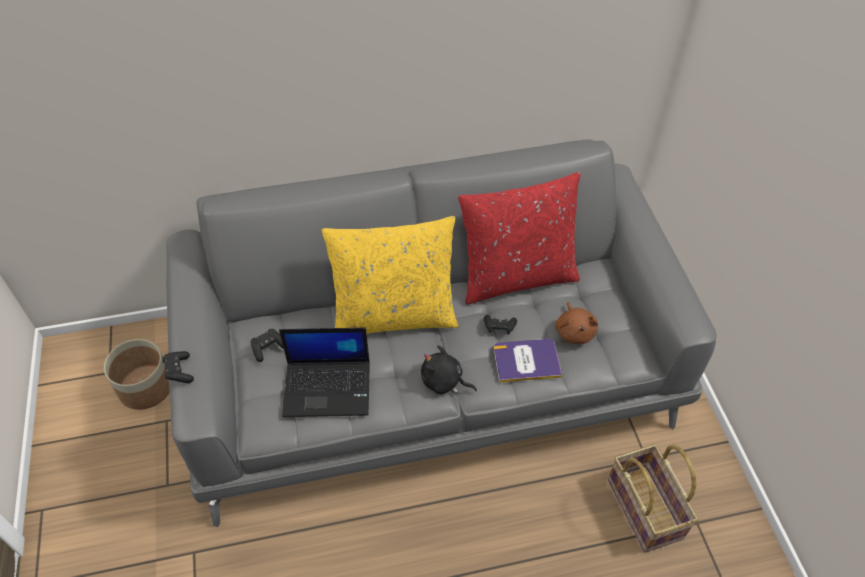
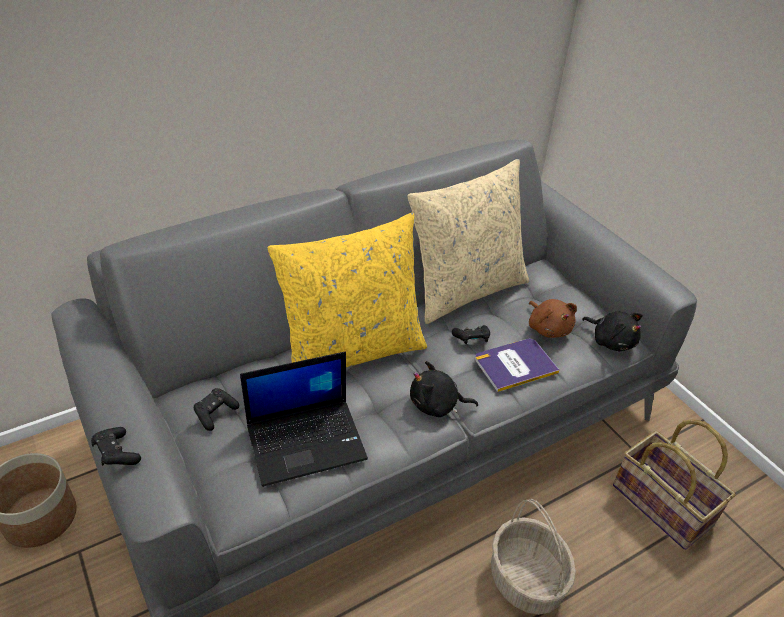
camera: 20 degrees left, 10 degrees down
(495, 538) = (527, 580): none -> basket
(516, 277) = (465, 290): red pillow -> beige pillow
(628, 356) = (611, 340): none -> black plush toy

